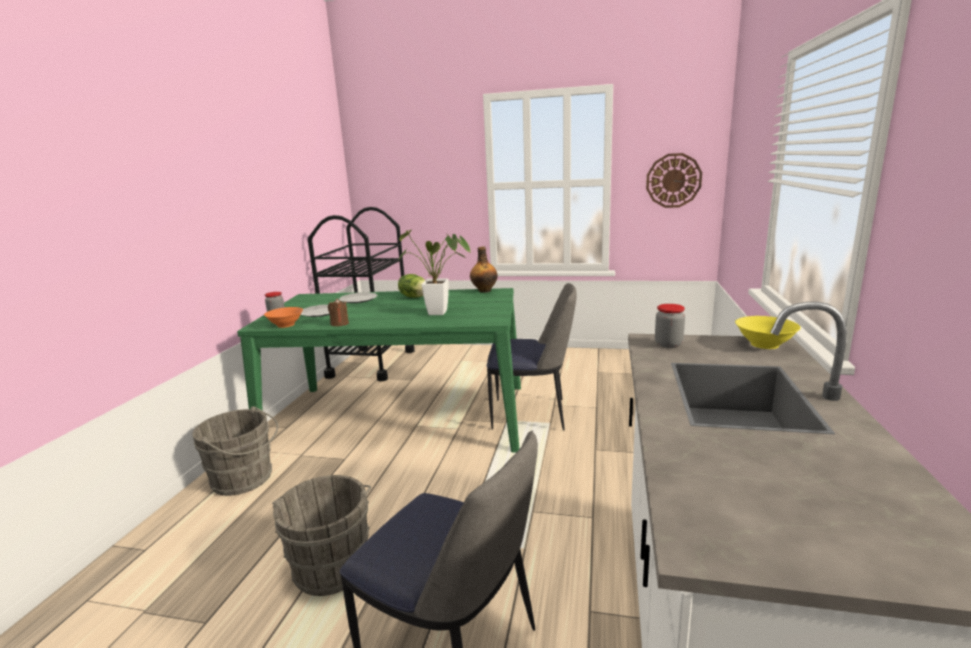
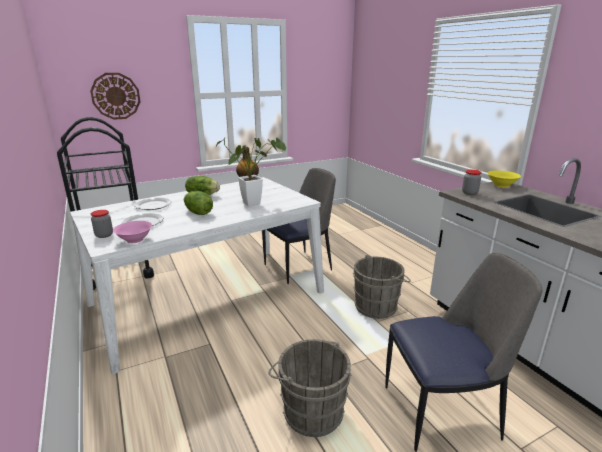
camera: 40 degrees left, 5 degrees up
(245, 479) = (141, 397): grey bucket -> grey bucket (378, 306)
(285, 325) = (134, 240): orange bowl -> pink bowl
(339, 323) = (188, 227): brown candle -> none
(375, 312) = (198, 213): none -> lettuce
(400, 416) = (208, 298): green dining table -> white dining table
(673, 180) = (323, 92): wall clock -> wall clock (116, 96)

